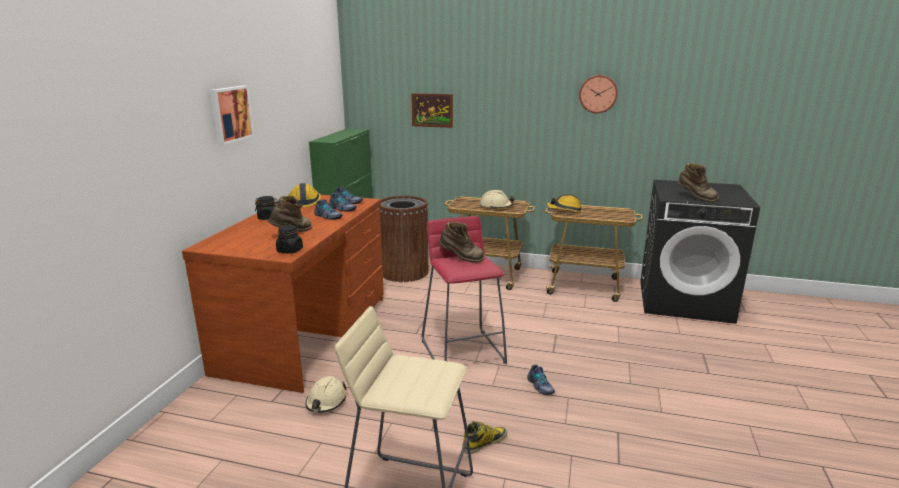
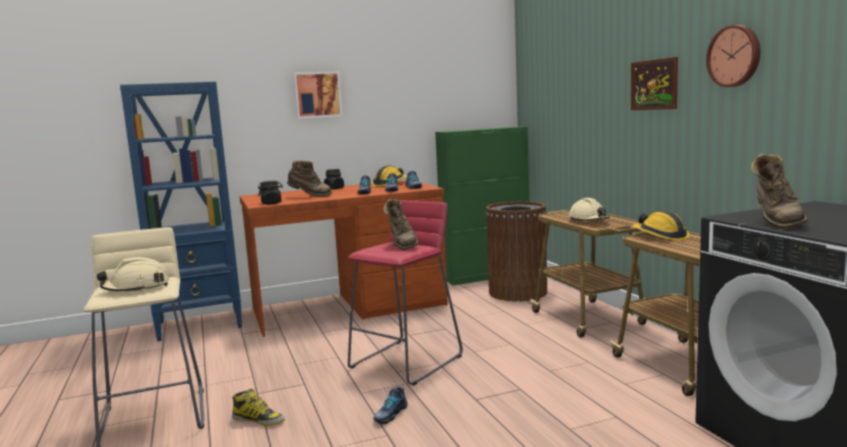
camera: 55 degrees right, 10 degrees down
(194, 418) = (201, 324): none -> blue bookcase
(326, 401) = (259, 347): beige hard hat -> beige hard hat (137, 288)
(432, 110) = (573, 100): picture -> picture (654, 85)

